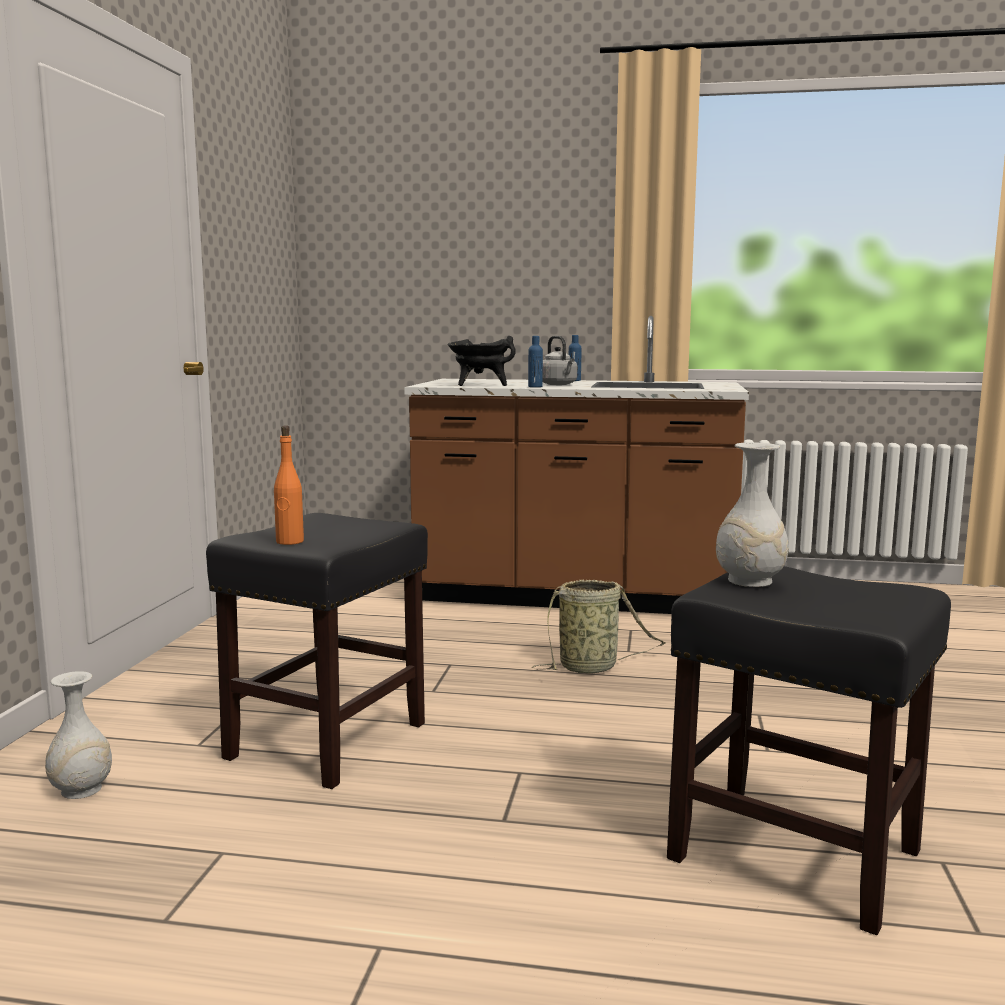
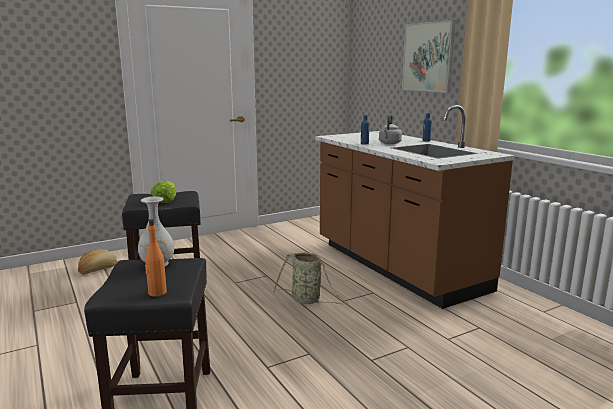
camera: 50 degrees right, 5 degrees up
(81, 790) = (98, 270): white vase -> bread
(289, 542) = (139, 200): orange bottle -> orange bottle (157, 292)
(338, 531) = (165, 200): none -> lettuce
(480, 385) = (350, 139): black cooking pot -> none
(517, 249) = (428, 57): none -> picture

